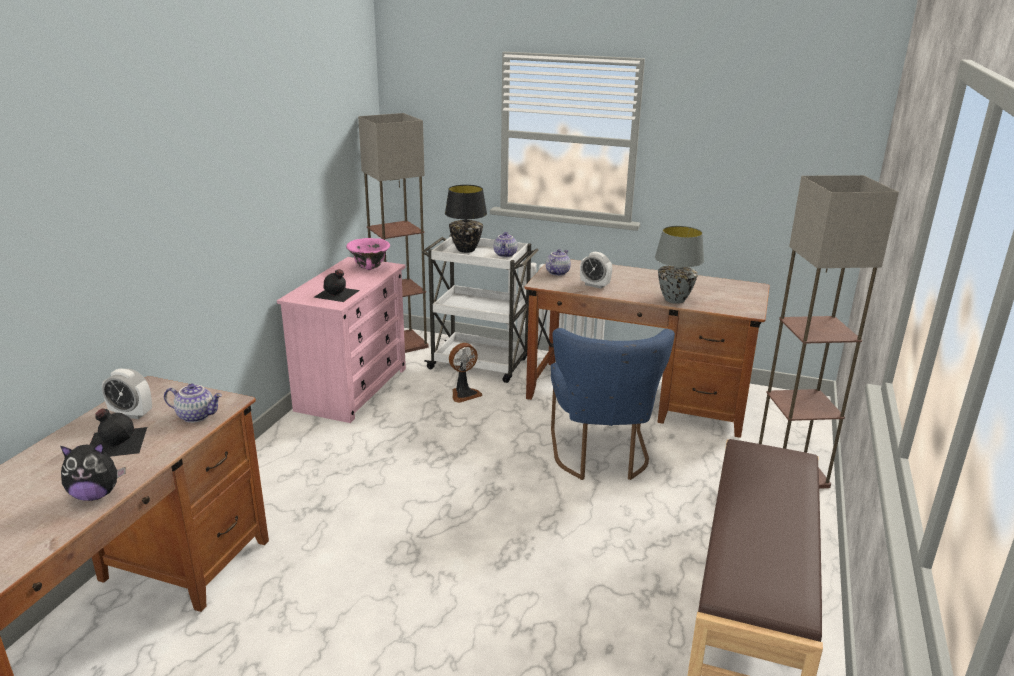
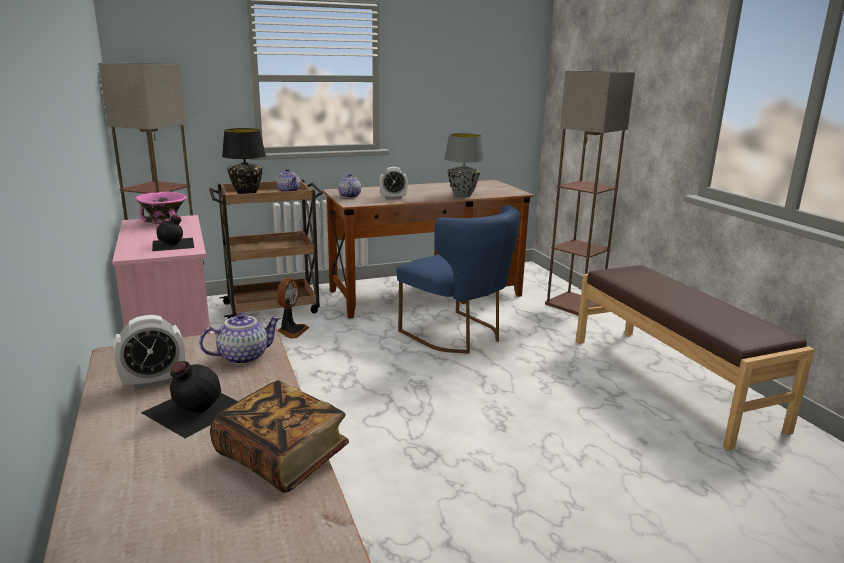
camera: 40 degrees left, 5 degrees down
(96, 495) = (282, 457): plush toy -> book
(480, 364) = (273, 307): white cart -> brown cart

